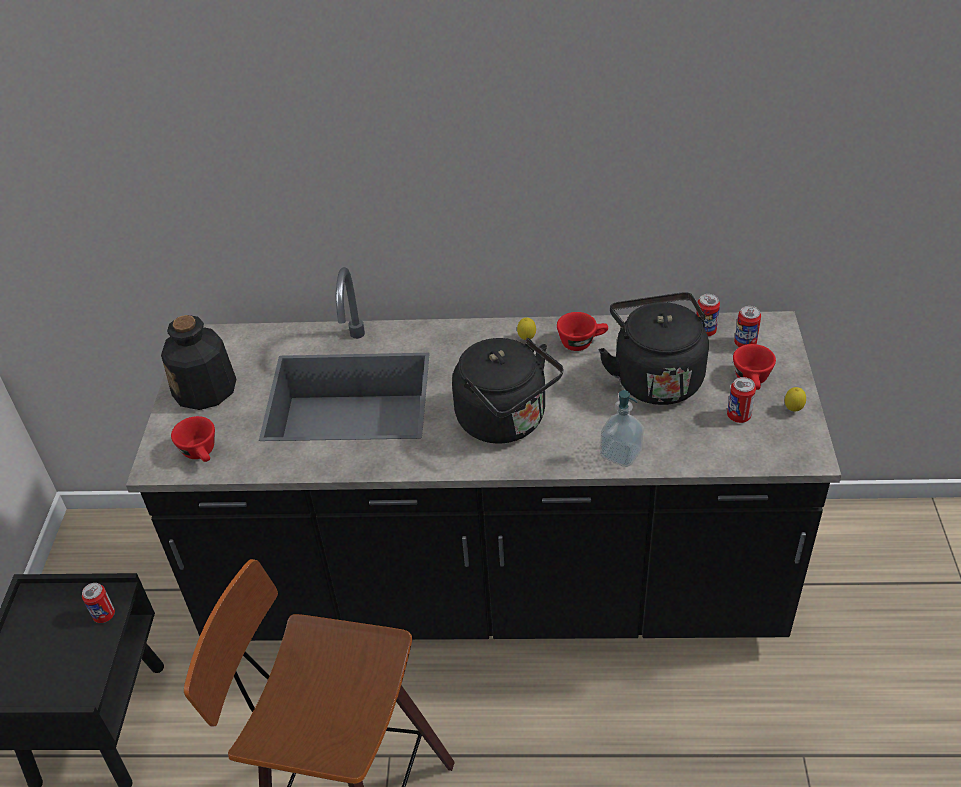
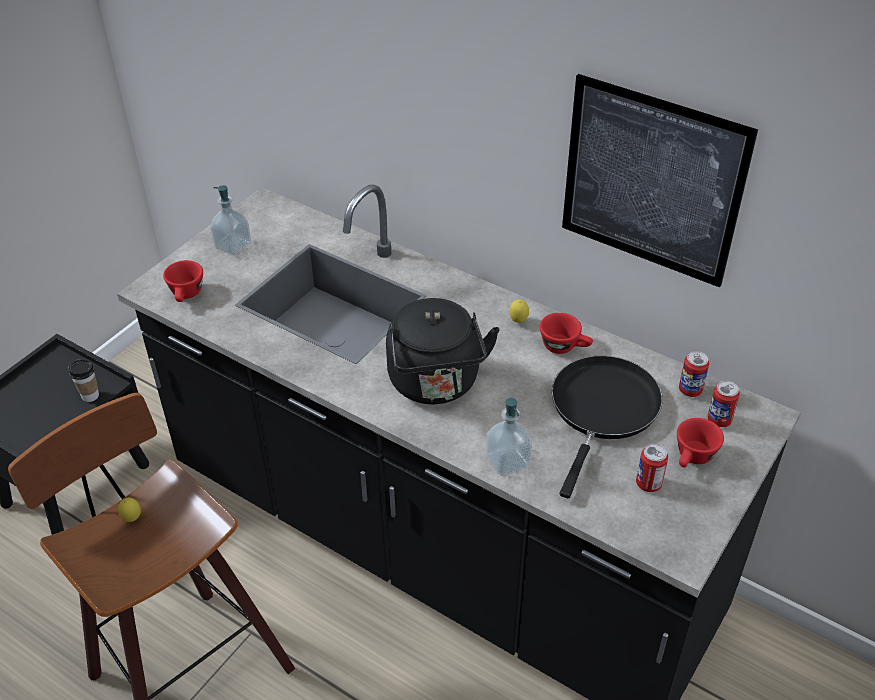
camera: 30 degrees right, 0 degrees up
(104, 615) = (90, 396): can -> cup
(205, 389) = (233, 246): bottle -> soap dispenser
(625, 161) = (651, 182): none -> picture
(655, 377) = (603, 410): black kettle -> black frying pan
(793, 410) = (708, 505): lemon -> lemon (132, 519)

